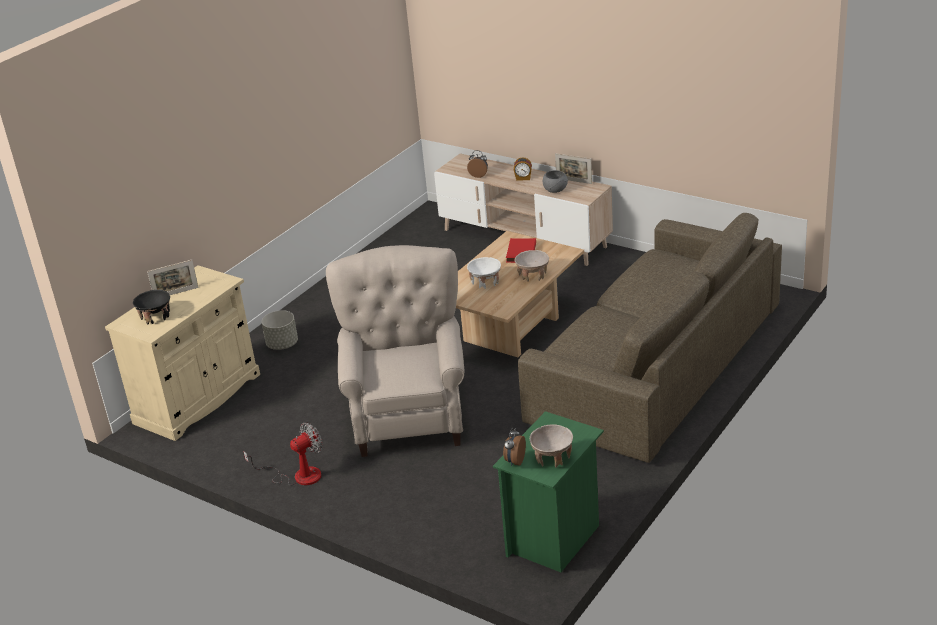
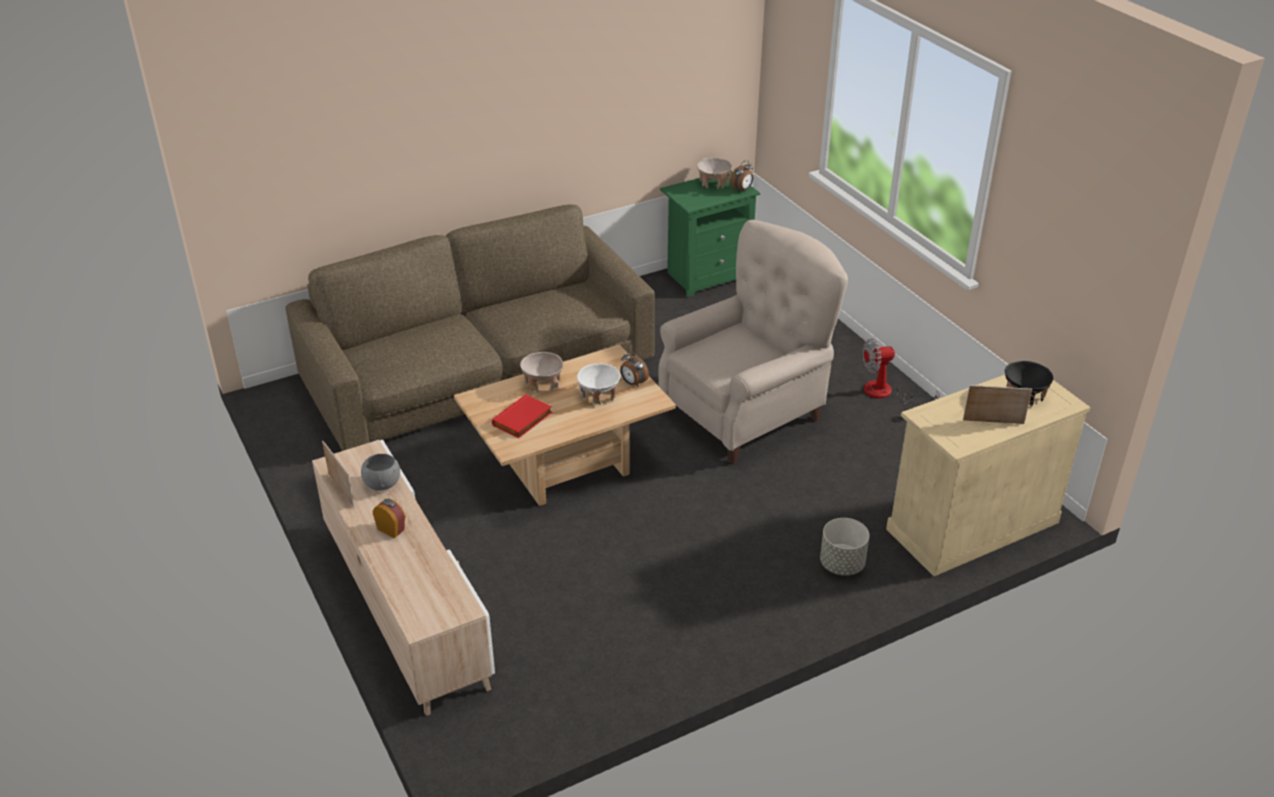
camera: 155 degrees left, 5 degrees up
(409, 415) = (748, 412): beige armchair -> beige armchair turned 150 degrees counterclockwise
(479, 175) = (438, 568): alarm clock -> alarm clock (633, 383)

